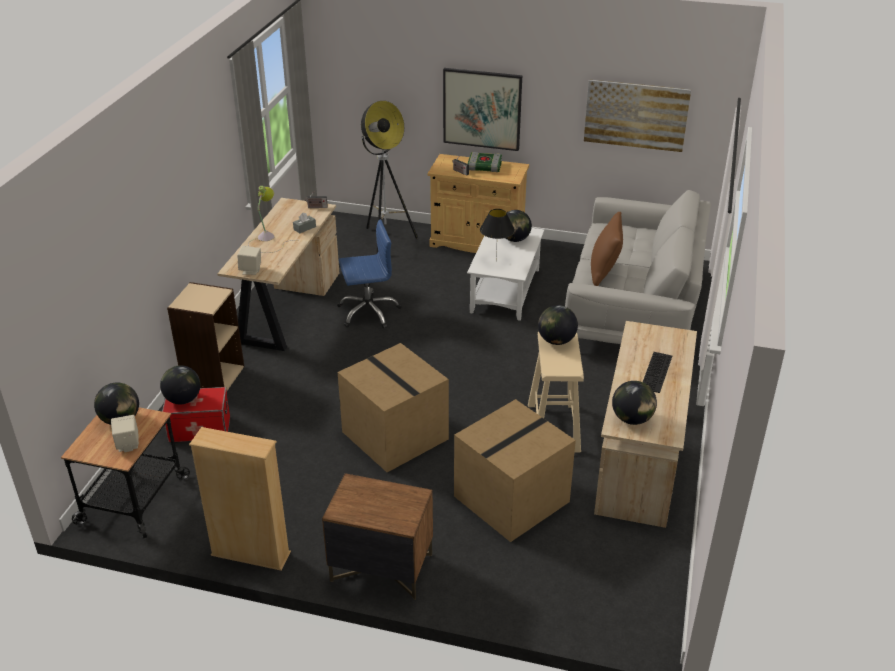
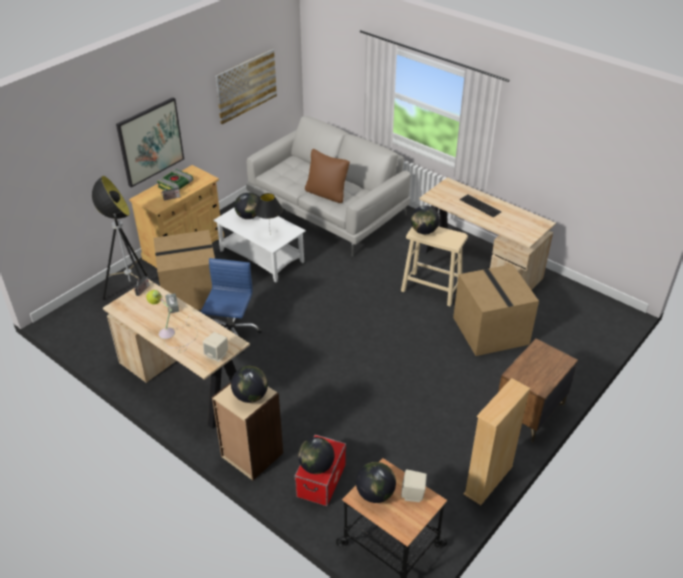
camera: 65 degrees left, 5 degrees up
(396, 435) = (397, 364): cardboard box -> cardboard box (191, 292)
(632, 419) = (521, 230): globe -> globe (250, 396)

